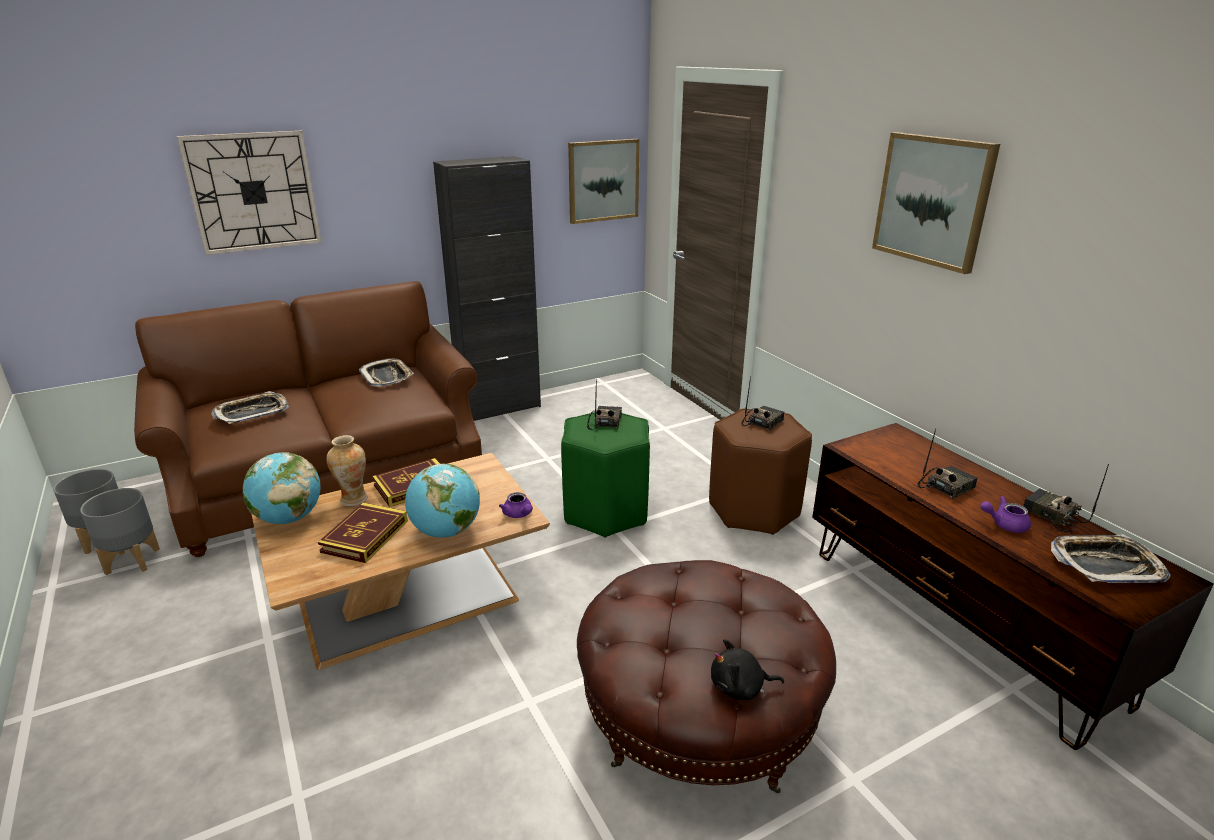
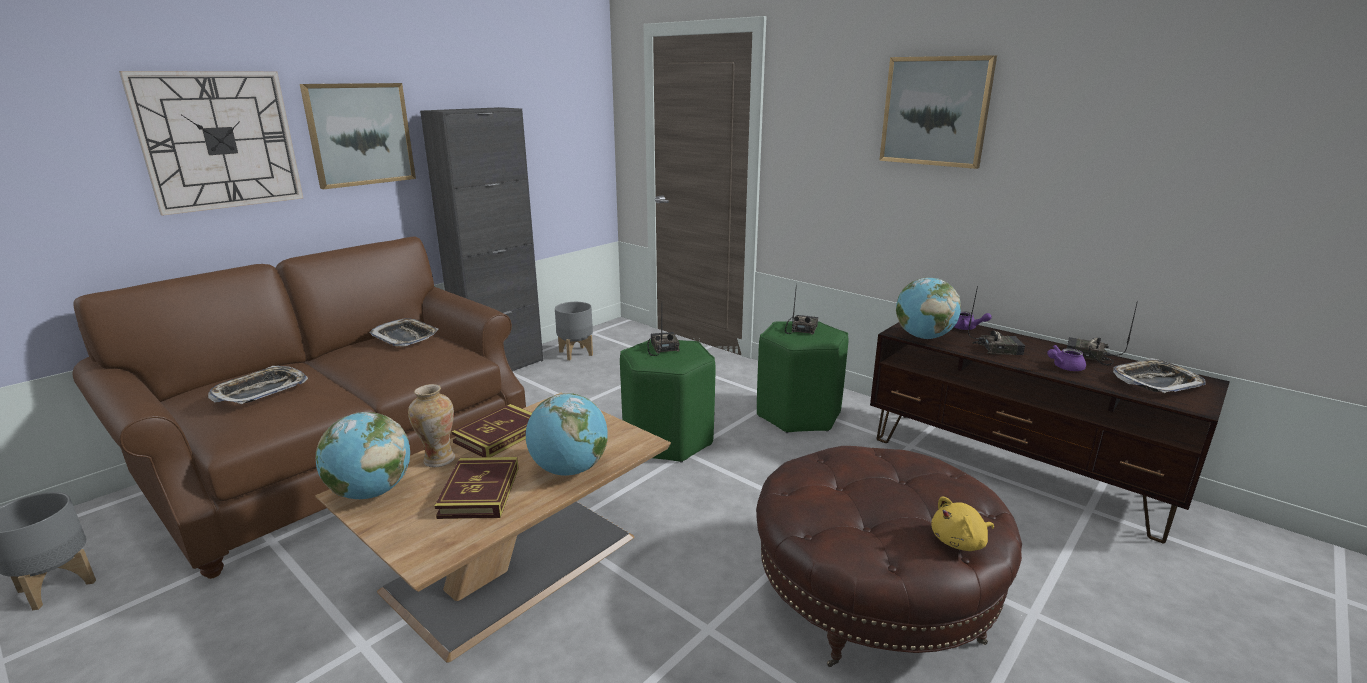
camera: 20 degrees left, 5 degrees down
(133, 561) = (117, 602): grey planter -> grey planter (576, 353)
(519, 514) = (634, 441): purple teapot -> purple teapot (966, 328)
(603, 180) = (578, 134): picture -> picture (360, 134)
(740, 687) = (960, 542): black plush toy -> yellow plush toy
(754, 510) = (799, 415): brown stool -> green stool
(870, 457) = (923, 337): none -> globe
(945, 486) = (997, 349): radio -> radio turned 60 degrees clockwise

